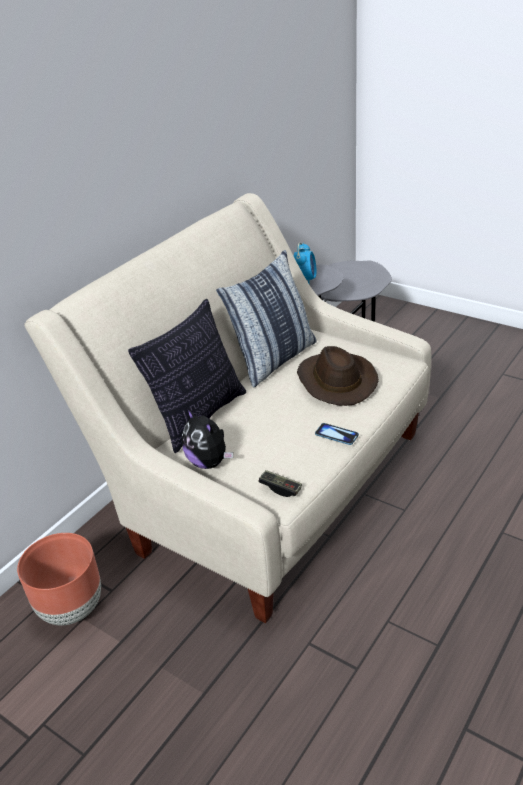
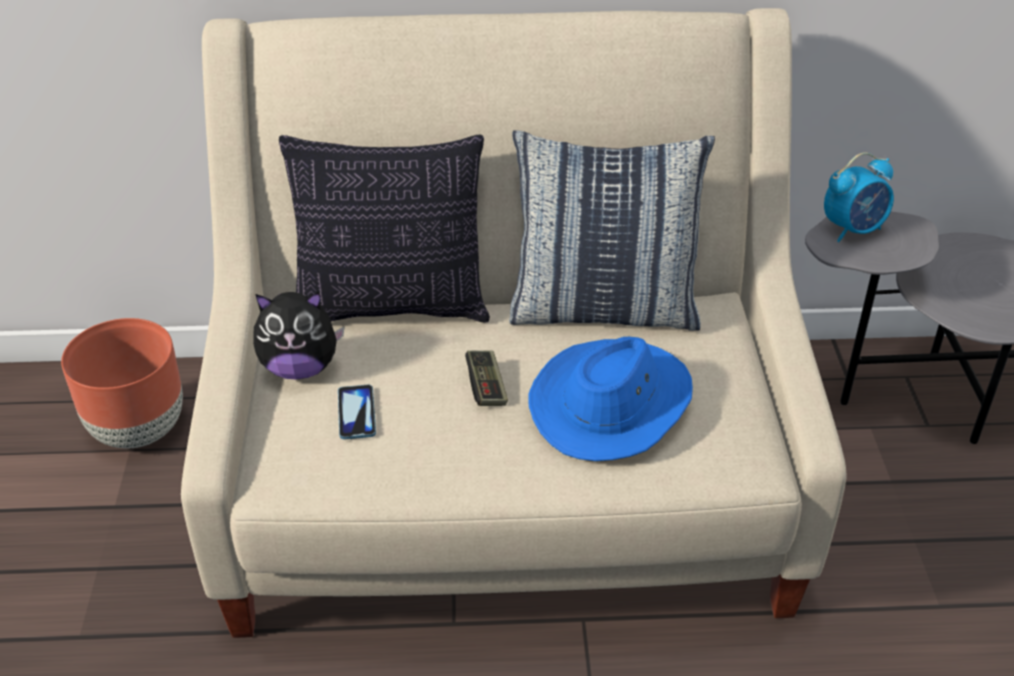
camera: 50 degrees right, 5 degrees up
(209, 462) = (300, 368): plush toy -> plush toy turned 105 degrees counterclockwise
(280, 488) = (294, 469): game controller -> game controller (486, 387)
(335, 381) = (612, 403): brown hat -> blue hat
(336, 435) = (468, 471): phone -> phone (356, 413)

